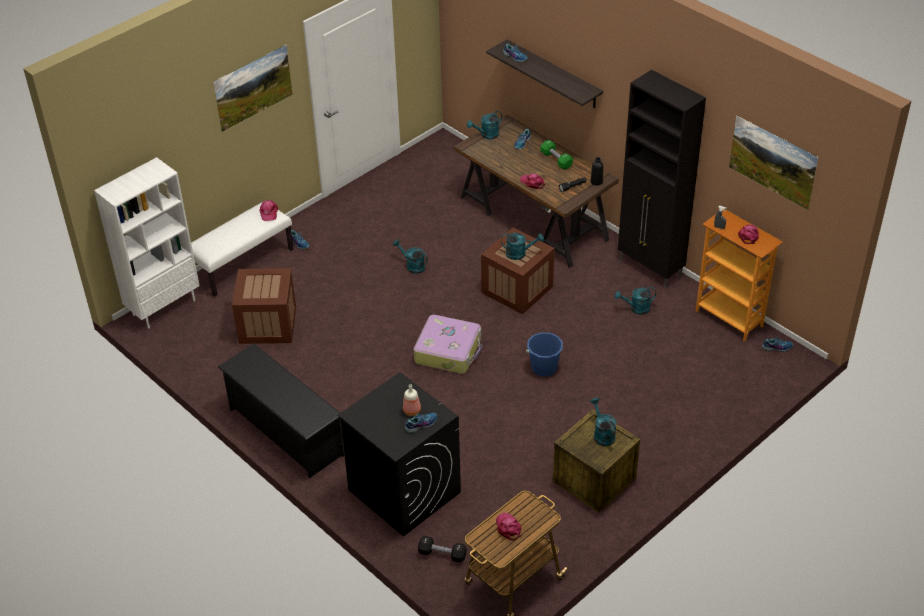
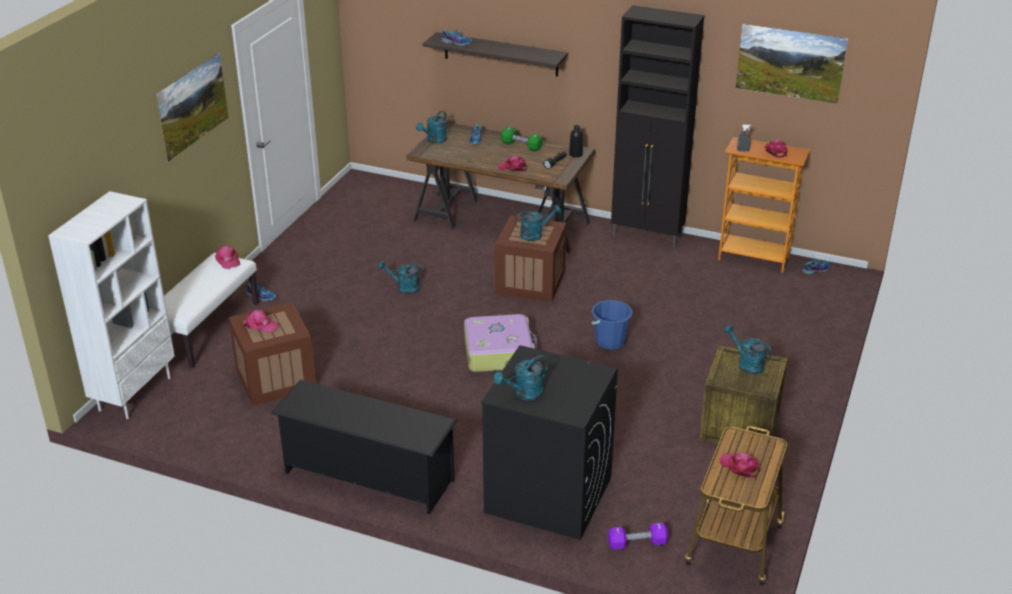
camera: 25 degrees left, 10 degrees down
(256, 284) = (261, 325): none -> pink cap
(411, 410) = (562, 375): bottle -> none
(421, 424) = (584, 386): shoe -> none
(442, 554) = (637, 544): black dumbbell -> purple dumbbell
(636, 308) = (661, 271): turquoise watering can -> turquoise watering can (524, 394)

